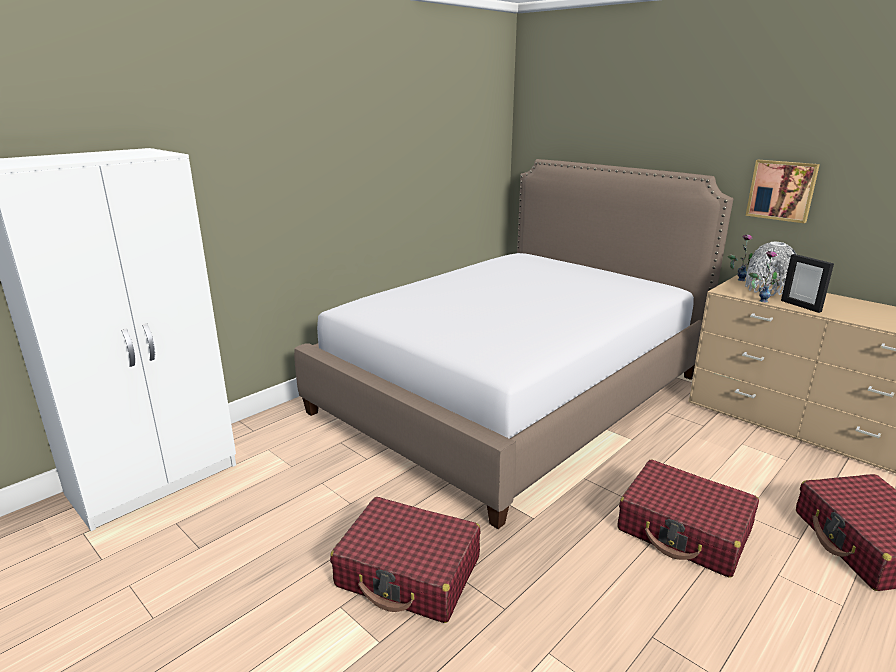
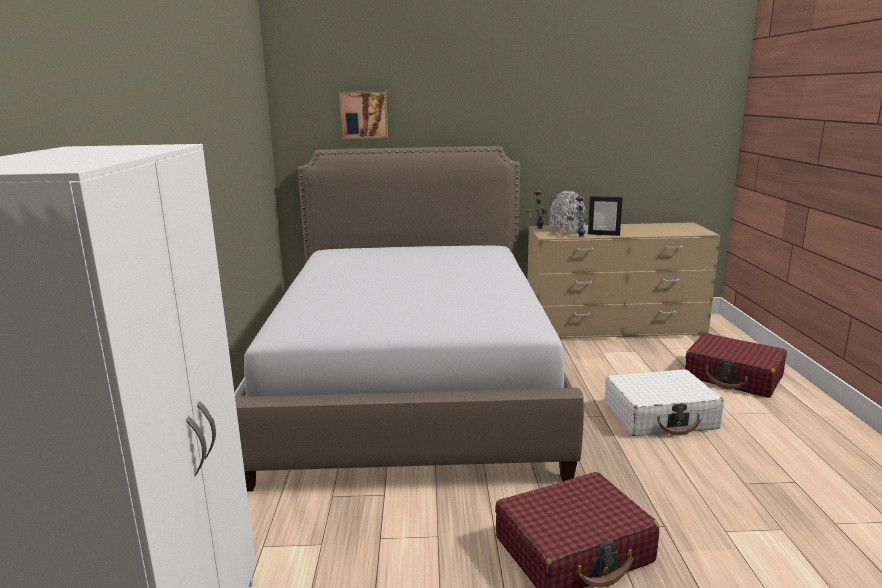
camera: 45 degrees left, 5 degrees down
(684, 530) = (660, 416): red suitcase -> white suitcase
(782, 190) = (550, 152): picture -> picture (364, 114)

